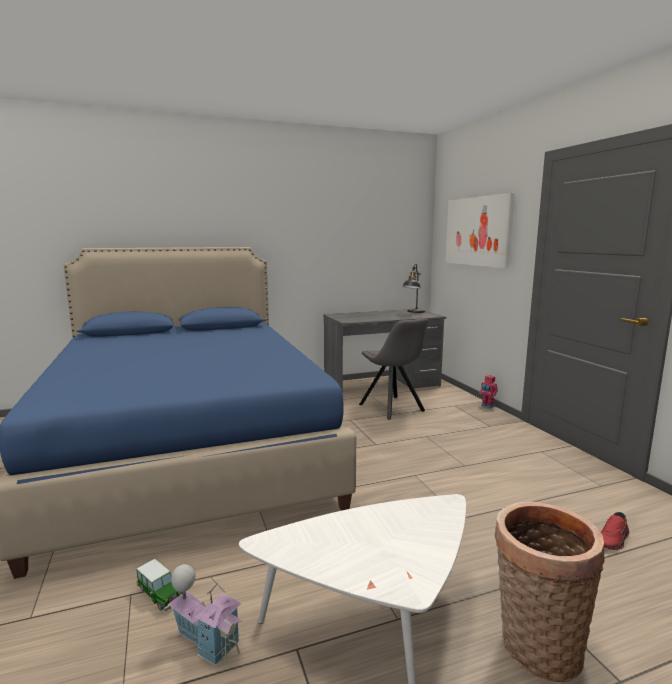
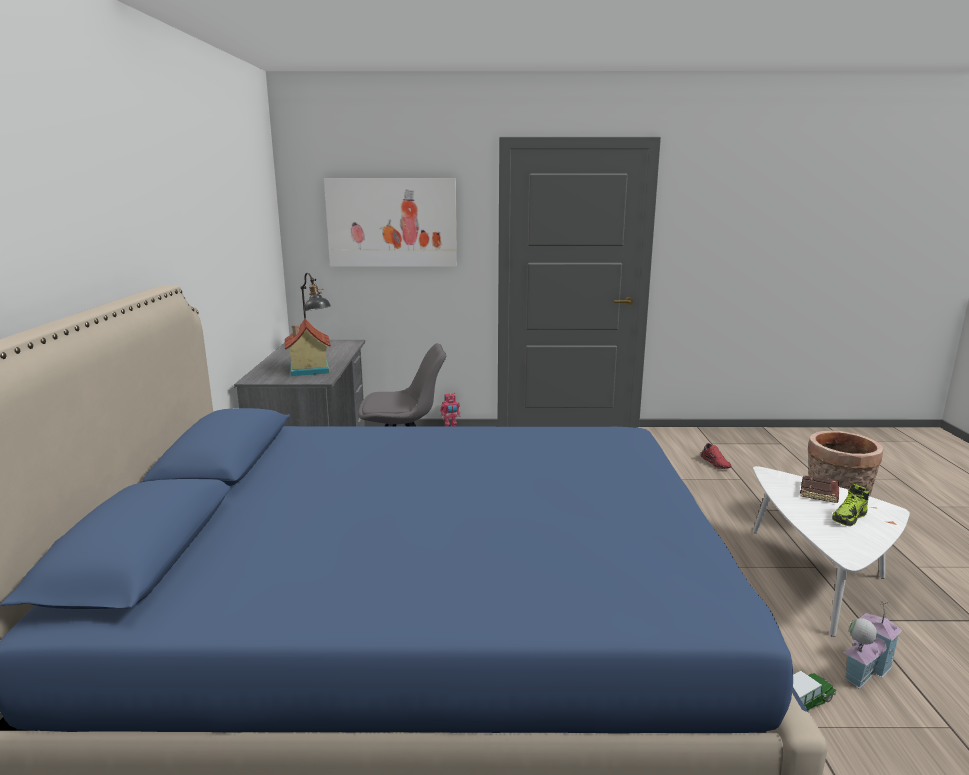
camera: 70 degrees left, 5 degrees up
(362, 317) = (308, 370): none -> toy house
(362, 551) = (849, 518): none -> shoe
(420, 534) = (820, 493): none -> brown book

